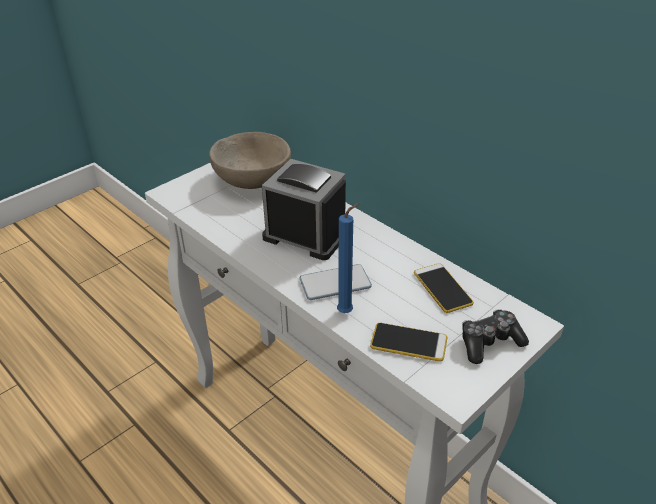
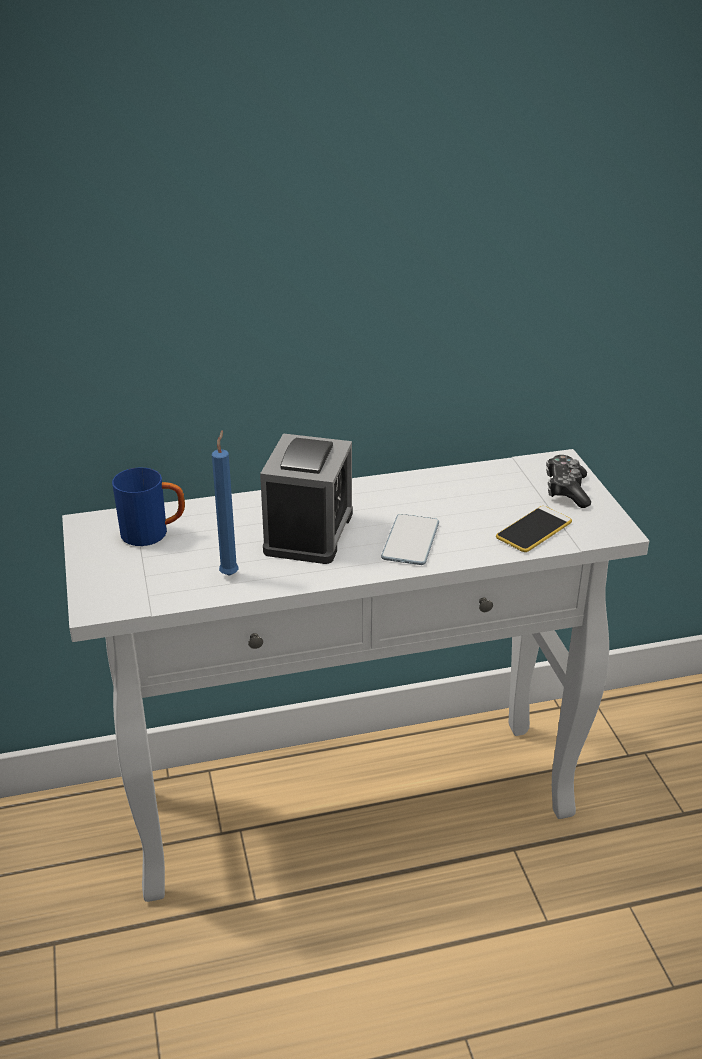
camera: 60 degrees left, 5 degrees down
(253, 180) = (153, 533): beige bowl -> blue mug
(306, 235) = (309, 532): alarm clock -> alarm clock turned 135 degrees clockwise
(347, 312) = (461, 548): blue candle -> blue candle (230, 573)
(442, 288) = (474, 485): phone -> none

